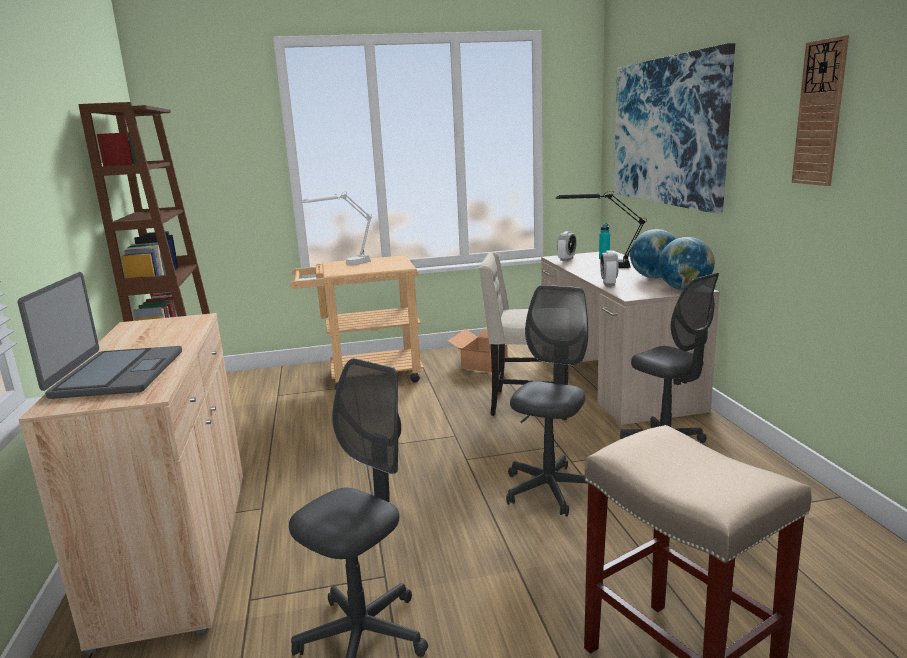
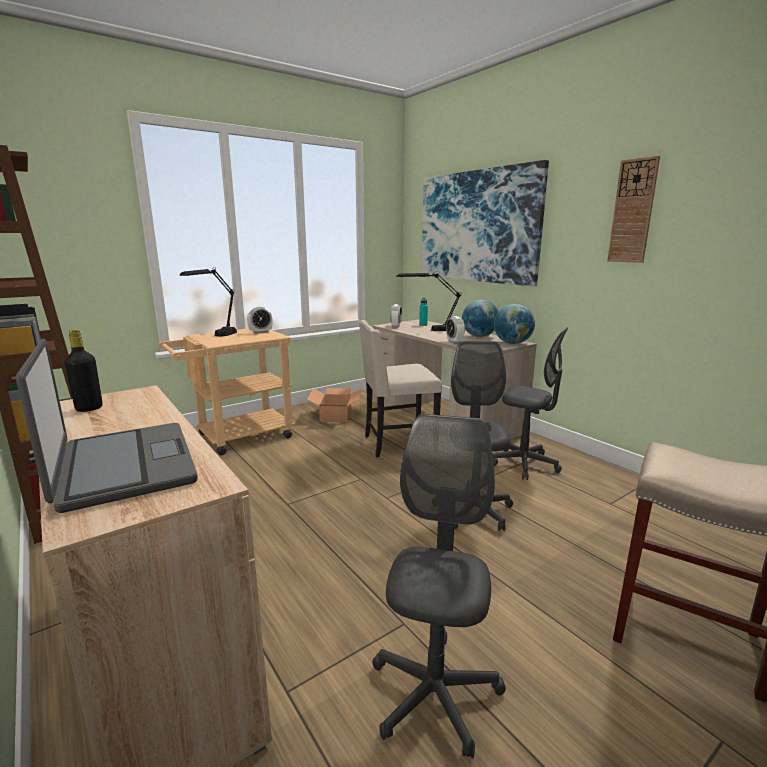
camera: 25 degrees left, 0 degrees up
(147, 328) = (89, 408): none -> black bottle
(344, 265) = (215, 337): white table lamp -> black table lamp
(393, 262) = (260, 332): none -> alarm clock

